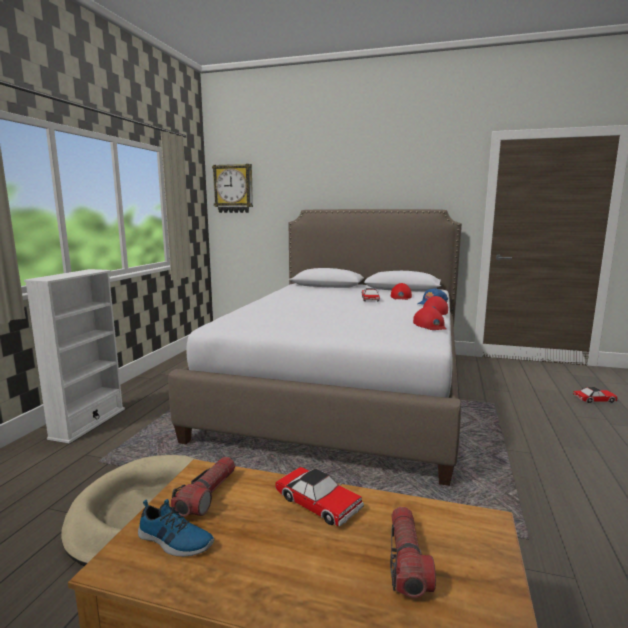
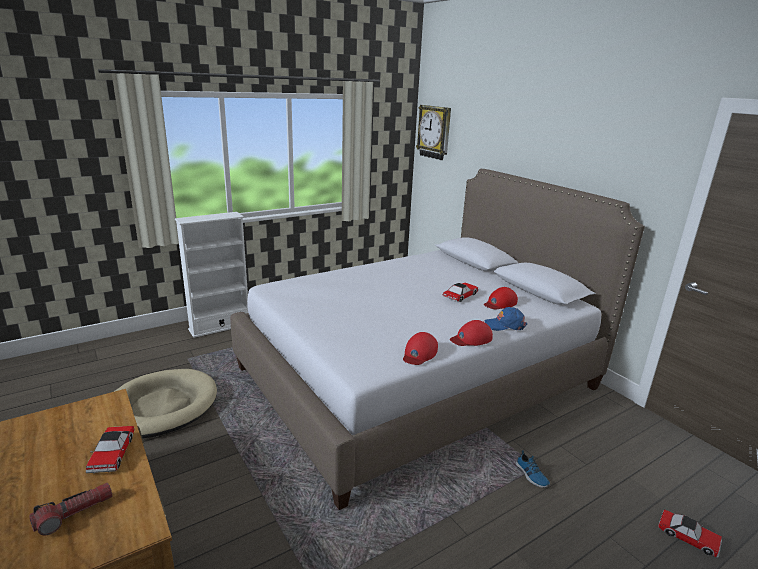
camera: 40 degrees right, 10 degrees up
(174, 541) = (38, 431): shoe -> shoe (531, 475)
(207, 495) = (89, 415): flashlight -> none

